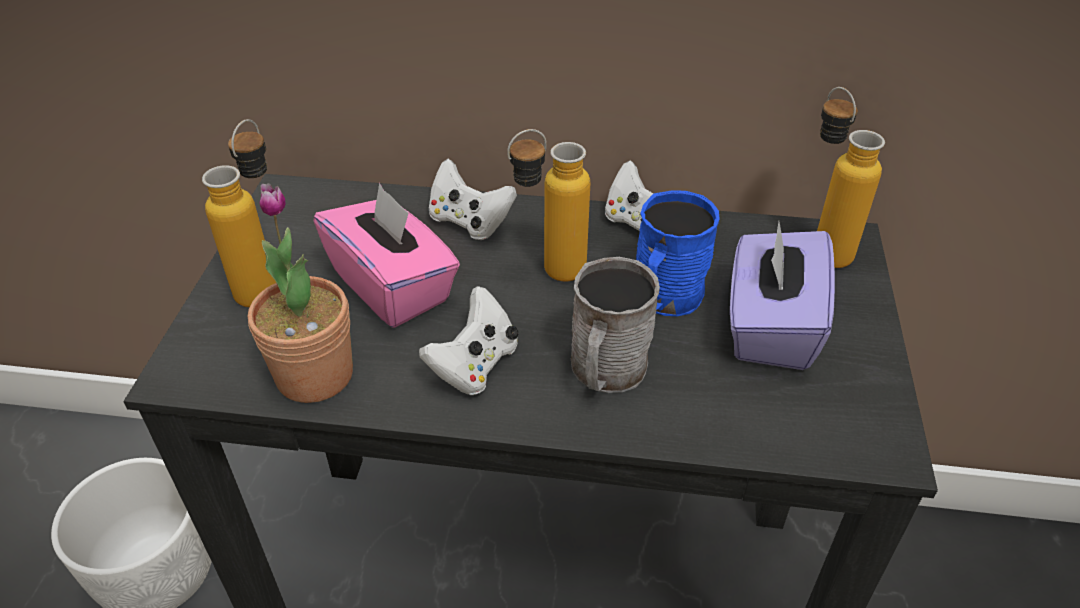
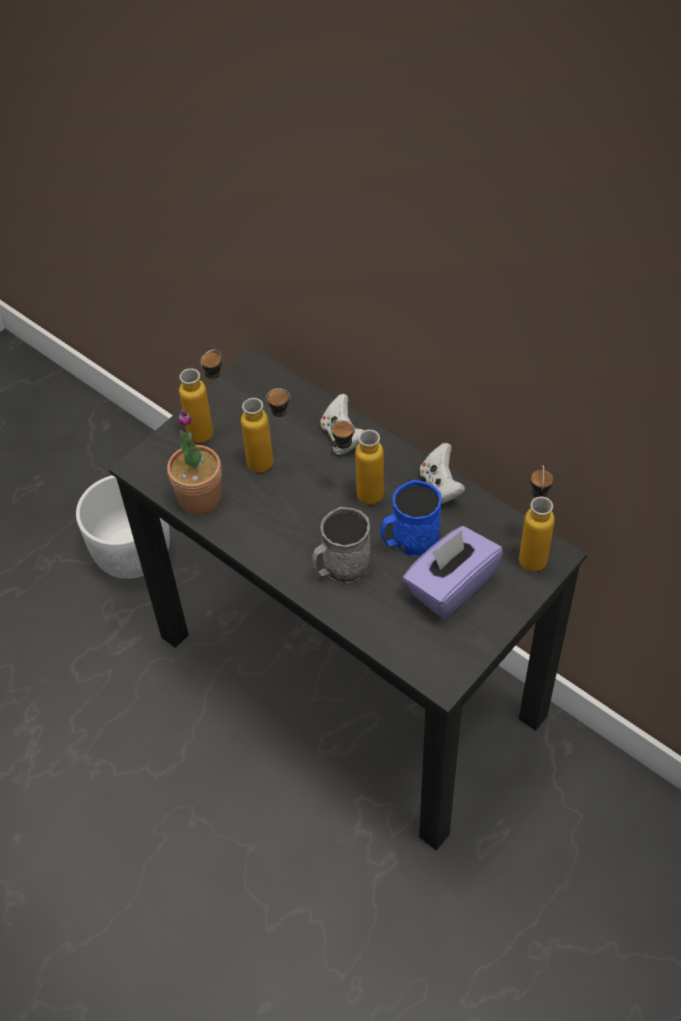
camera: 35 degrees right, 10 degrees up
(393, 286) = (271, 462): pink tissue box -> bottle
(475, 365) = (279, 530): white game controller -> none

